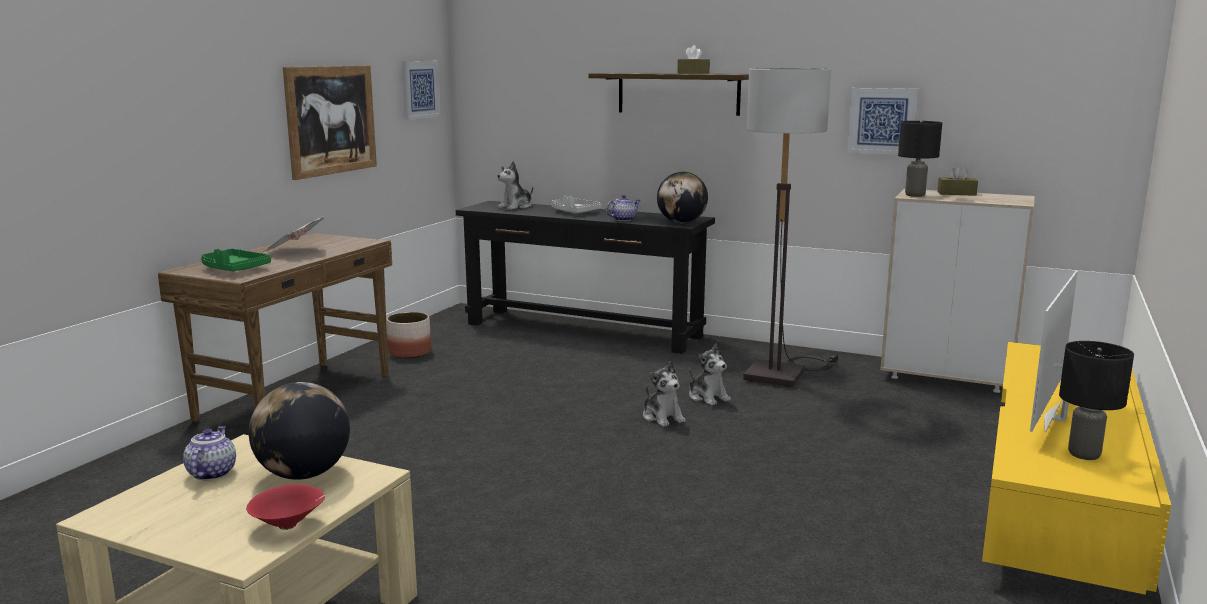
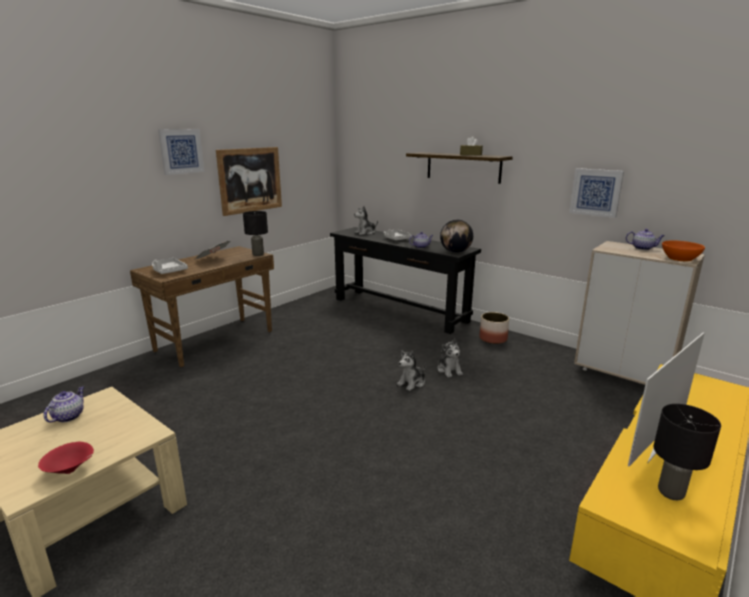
camera: 15 degrees right, 5 degrees up
(233, 269) = (168, 271): green tray -> grey tray
(304, 475) = (114, 426): globe -> none
(410, 353) = (293, 316): planter -> planter (493, 339)
(419, 89) = (314, 160): picture -> picture (181, 151)
(662, 417) = (412, 383): plush toy -> plush toy turned 60 degrees clockwise
(785, 373) = (510, 357): floor lamp -> none
(916, 195) = (610, 248): black table lamp -> black table lamp (259, 254)
(956, 193) = (643, 248): brown tissue box -> teapot
(1009, 201) = (680, 258): none -> orange bowl

